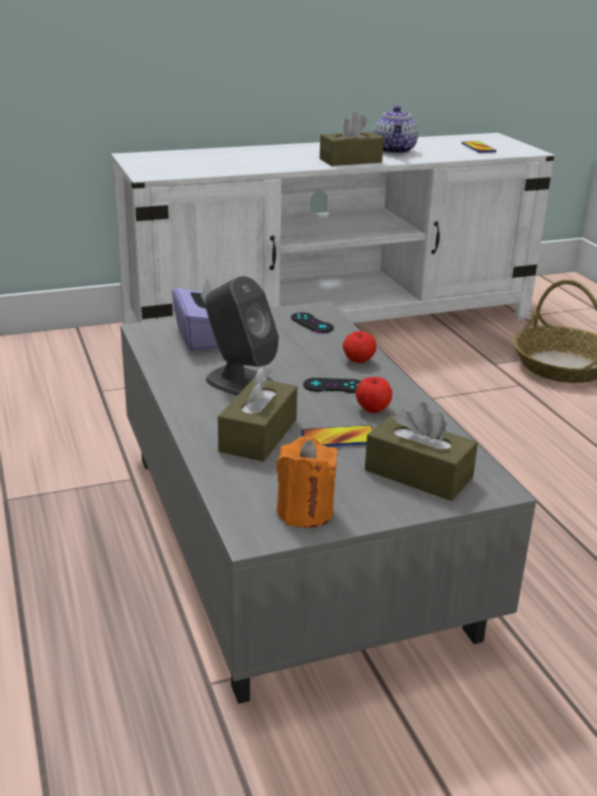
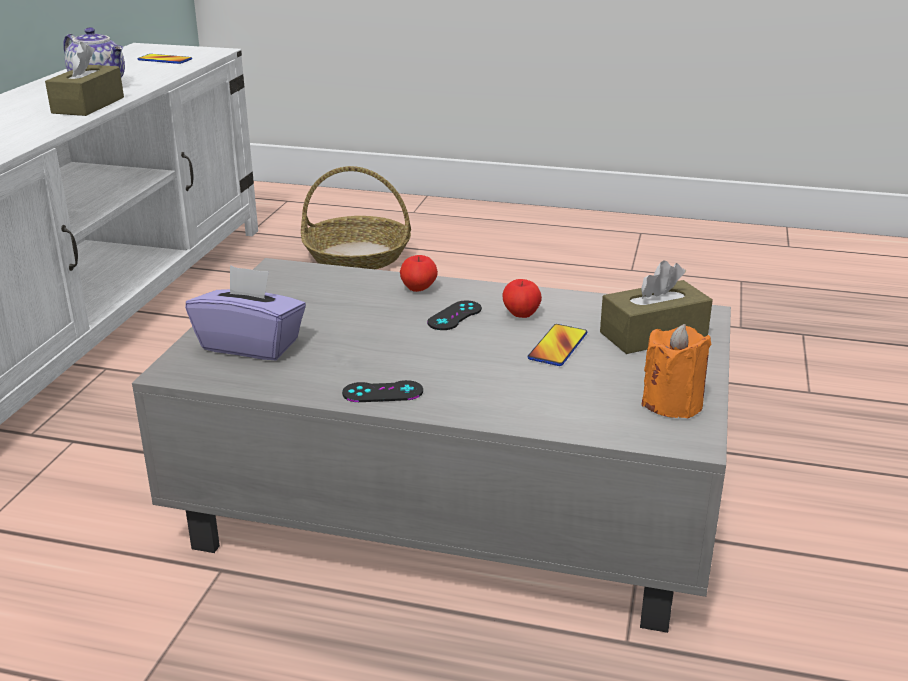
camera: 55 degrees left, 0 degrees up
(239, 382) = (385, 357): grey speaker -> none
(258, 435) = (510, 382): brown tissue box -> none
(312, 323) = (304, 282): black game controller -> black game controller (382, 392)

